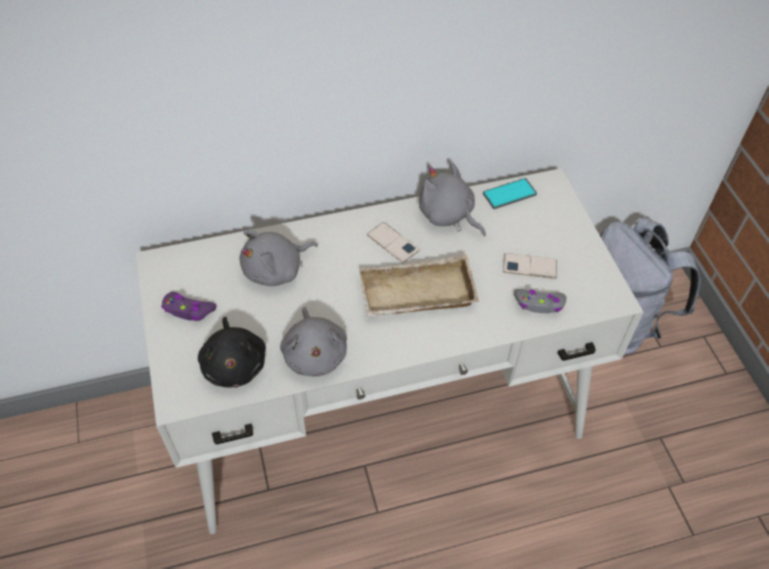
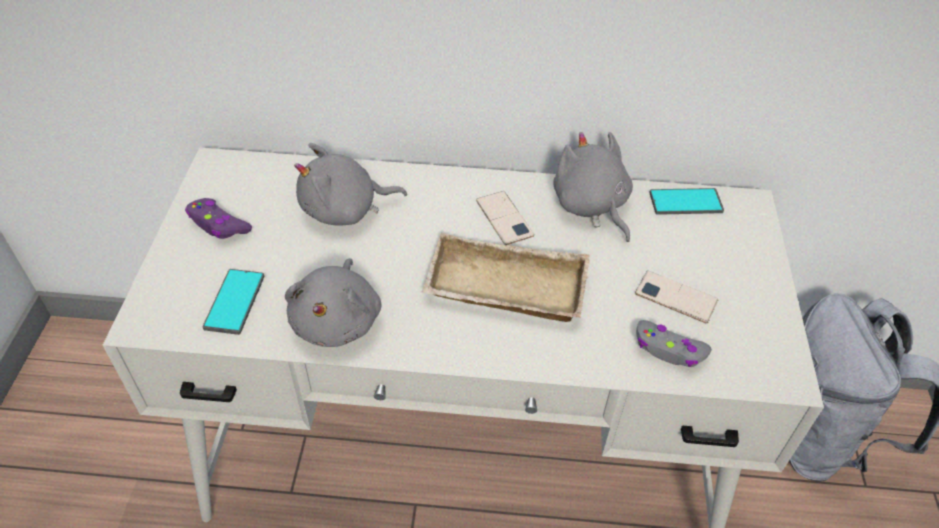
camera: 20 degrees right, 5 degrees down
(235, 364) = (235, 302): black plush toy -> phone

